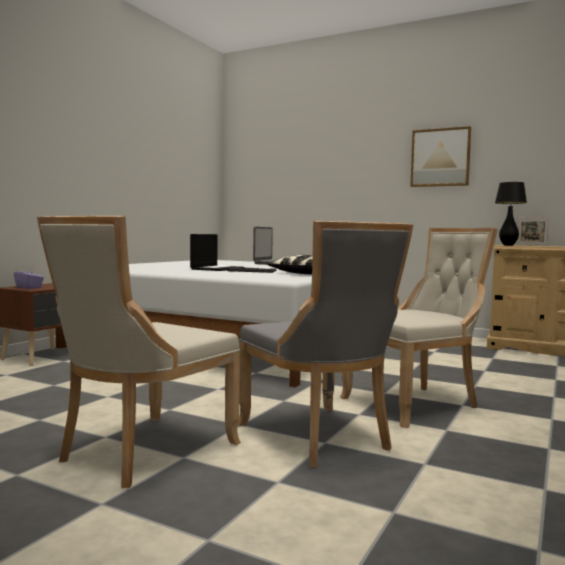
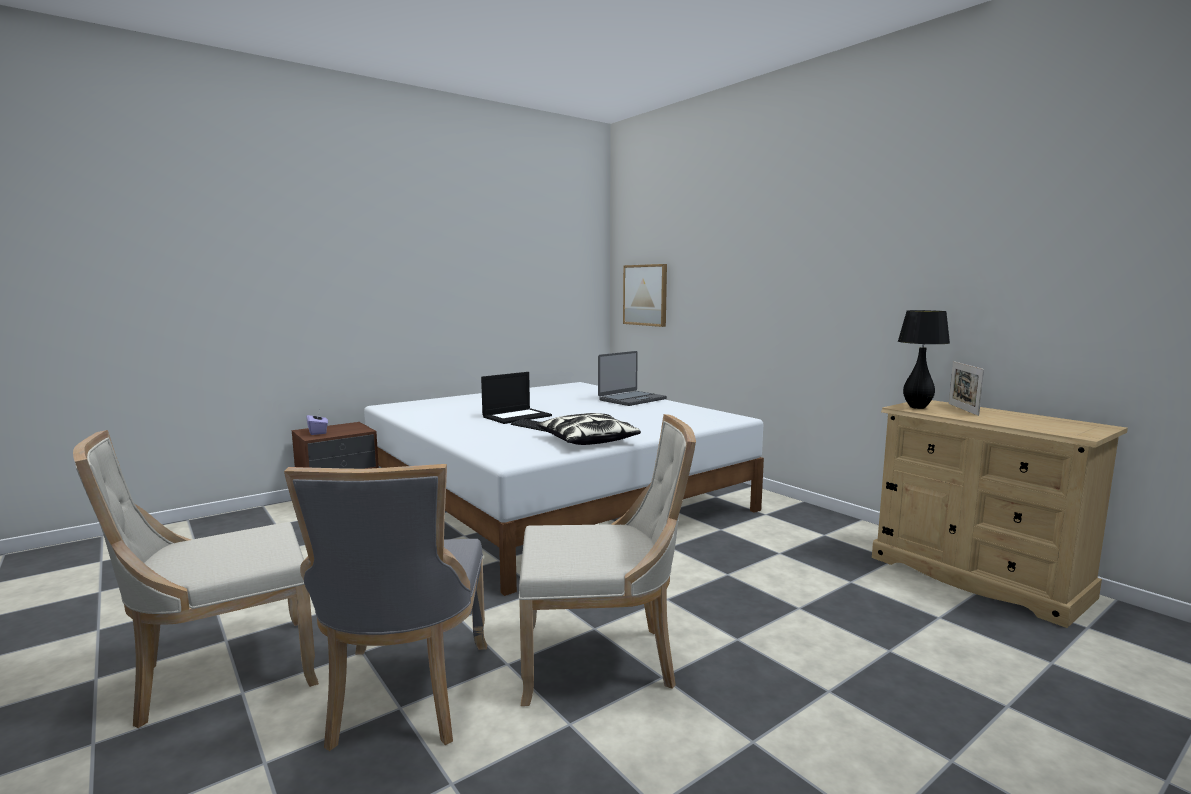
camera: 25 degrees right, 5 degrees up
(440, 157) = (851, 260): picture -> picture (645, 295)

